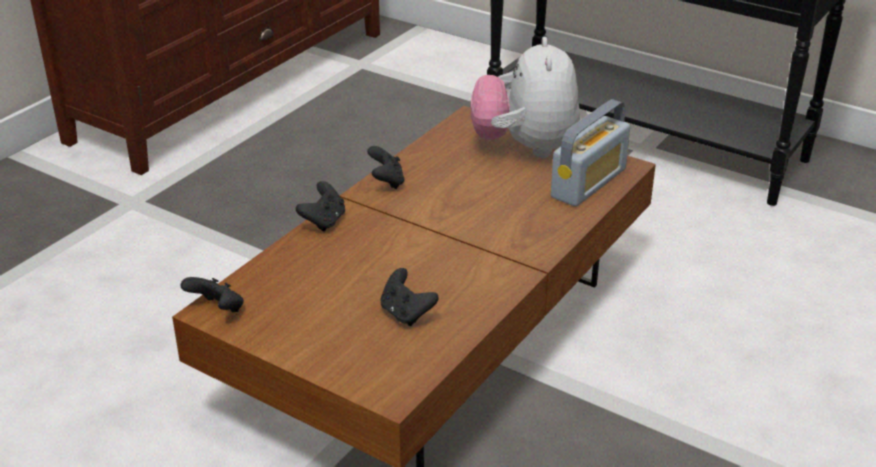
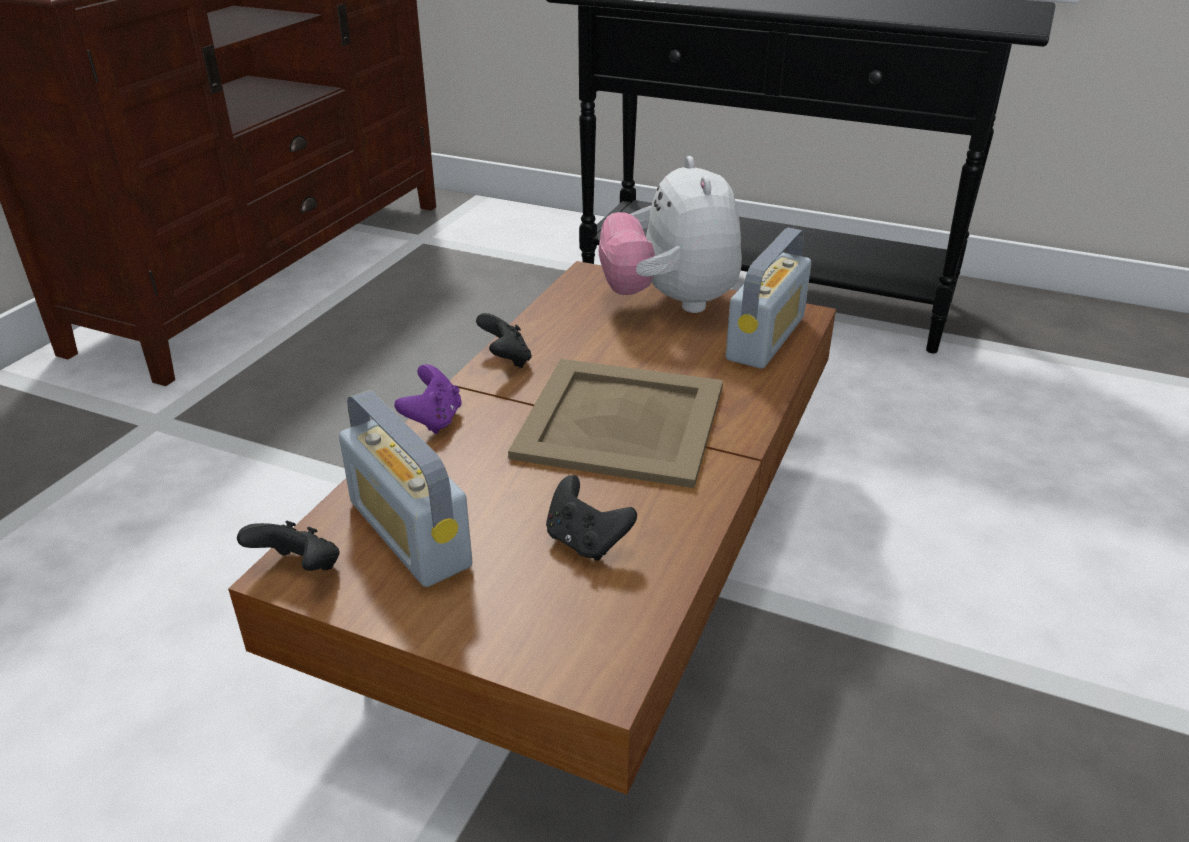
camera: 10 degrees left, 0 degrees up
(291, 296) = (409, 533): none -> radio
(324, 221) = (433, 420): black game controller -> purple game controller
(456, 234) = (620, 420): none -> beige tray

